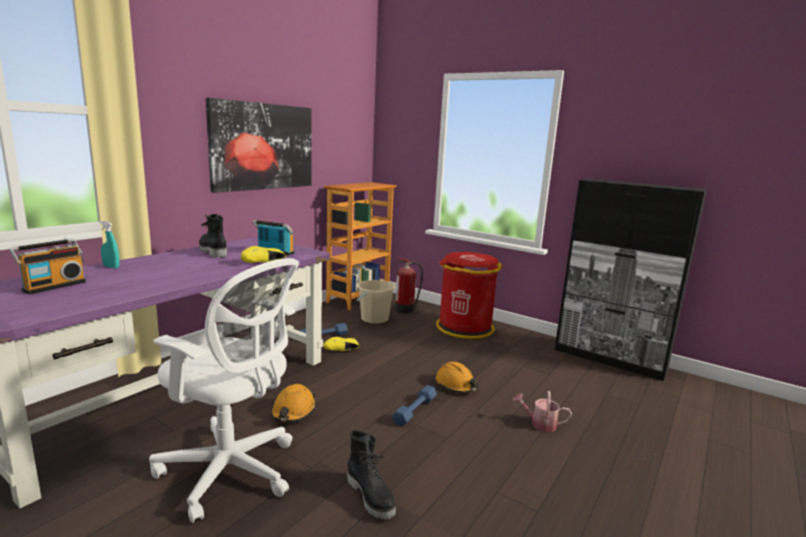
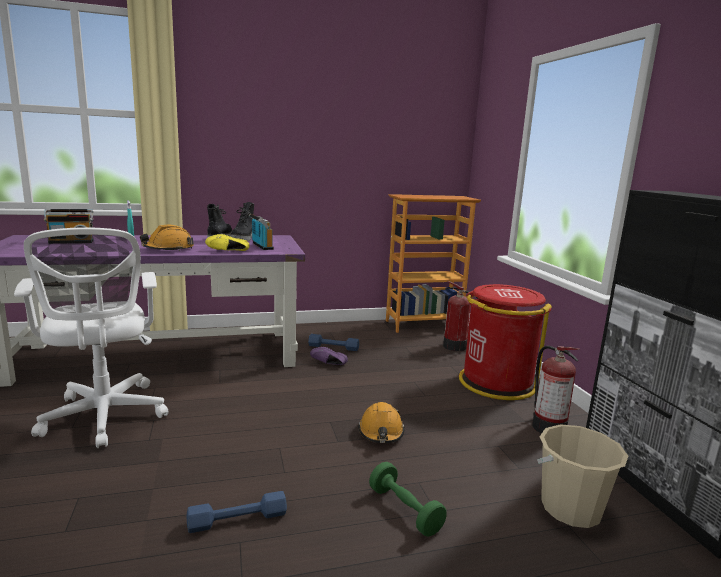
camera: 40 degrees right, 0 degrees up
(263, 146) = (313, 149): picture -> none
(293, 412) = (209, 395): orange hard hat -> orange hard hat (168, 249)
(342, 351) = (328, 364): yellow shoe -> purple shoe
(371, 496) = (146, 482): black boot -> black boot (244, 239)
(374, 319) = (407, 346): beige bucket -> beige bucket (570, 509)
(414, 410) = (299, 436): blue dumbbell -> blue dumbbell (238, 519)
(526, 345) = (547, 426): none -> fire extinguisher
(540, 424) = (405, 510): watering can -> green dumbbell

